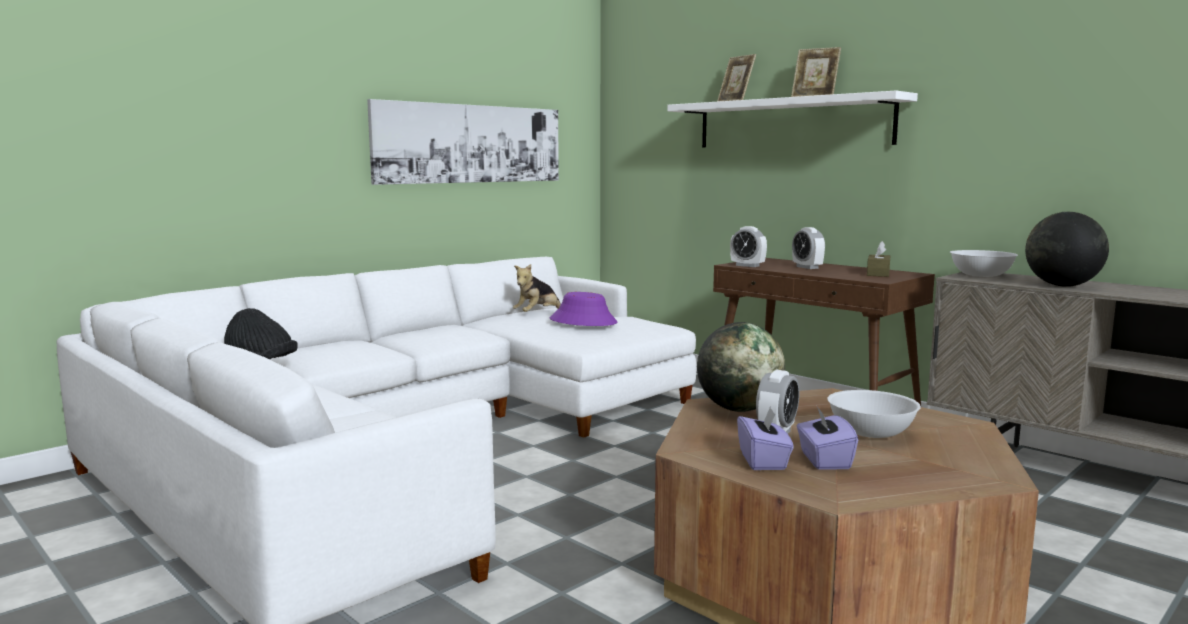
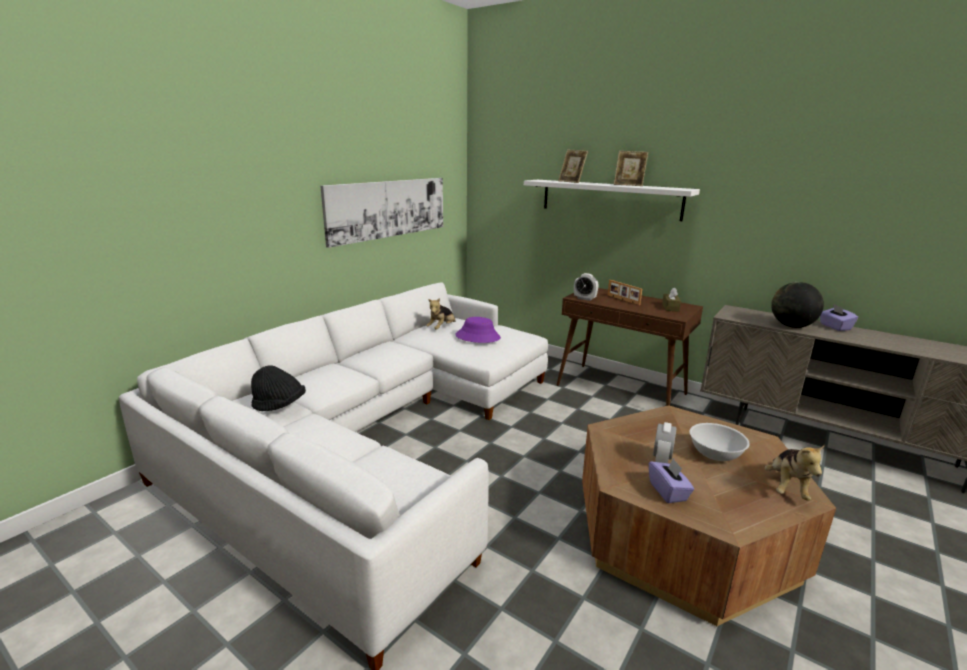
camera: 10 degrees left, 10 degrees up
(738, 409) = (625, 434): globe -> none
(807, 267) = (623, 300): alarm clock -> picture frame
(824, 460) = (703, 487): purple tissue box -> purple tissue box (834, 327)
(967, 467) = (786, 487): none -> plush toy
(981, 275) = (737, 313): white bowl -> none

